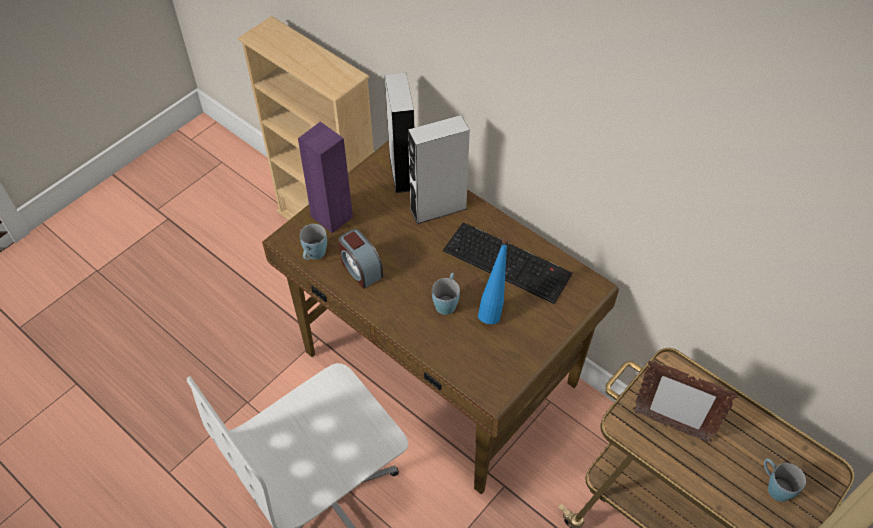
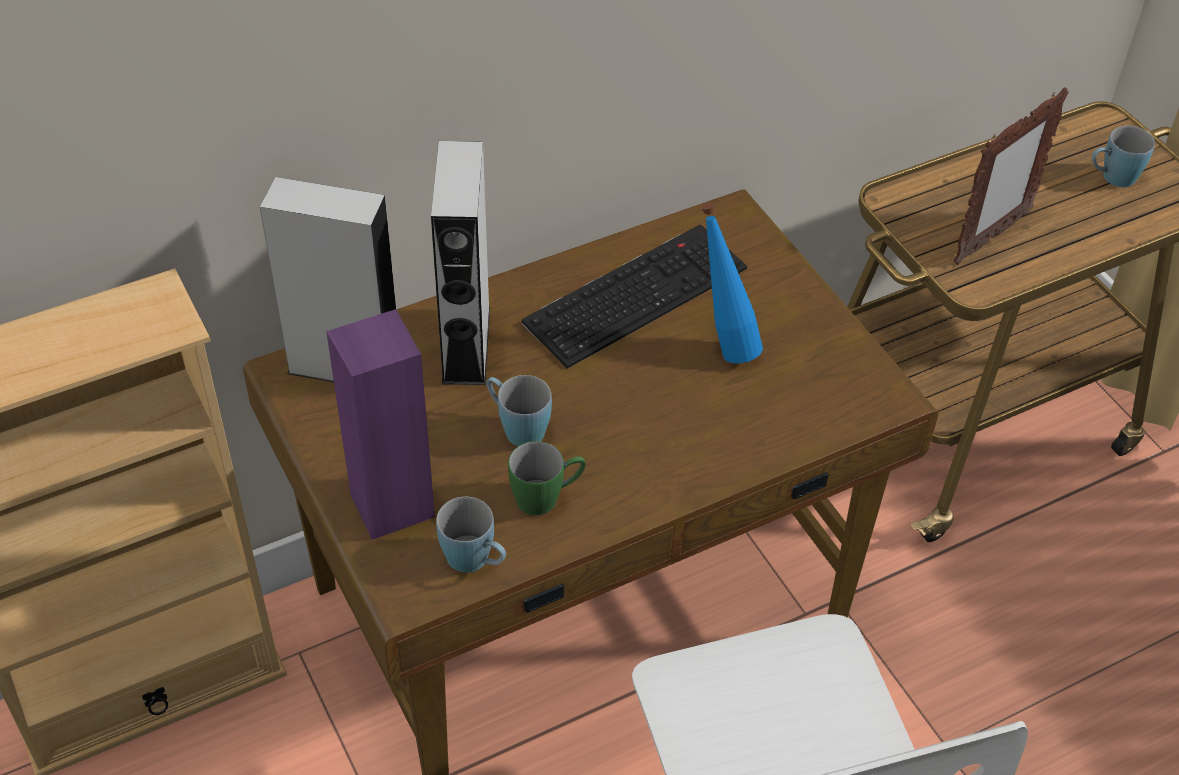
camera: 70 degrees left, 5 degrees down
(360, 269) = (547, 497): alarm clock -> green mug
(447, 301) = (680, 398): blue mug -> blue mug (516, 427)

